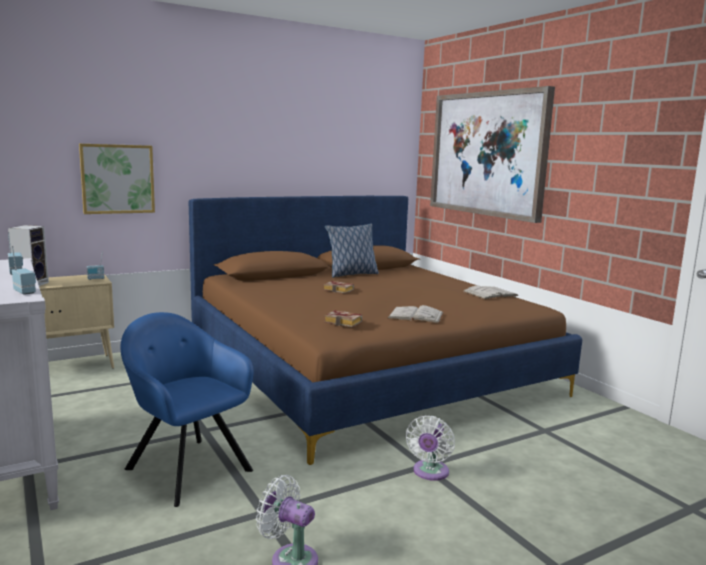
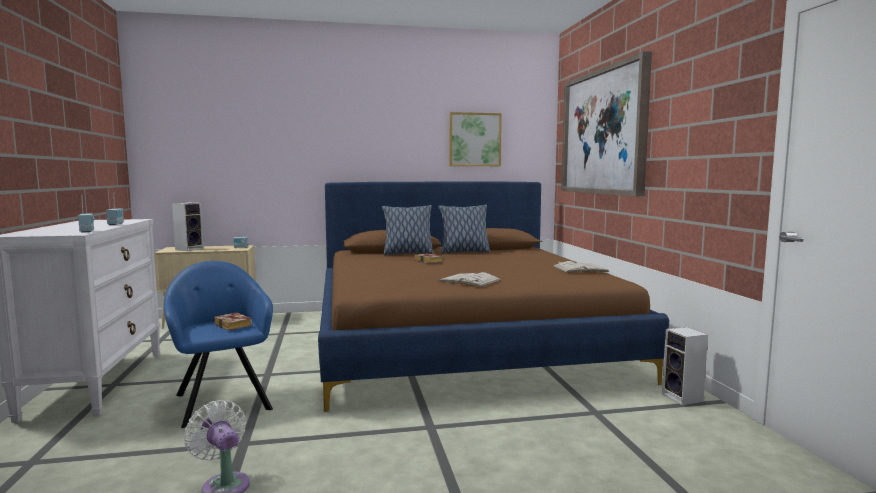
camera: 20 degrees right, 5 degrees down
(117, 179) = (266, 166): picture -> picture (474, 139)
(297, 279) = (407, 253): none -> pillow
(345, 322) = (388, 281): book -> book (234, 325)
(429, 473) = (429, 434): white fan -> none
(598, 407) = (683, 398): none -> speaker

